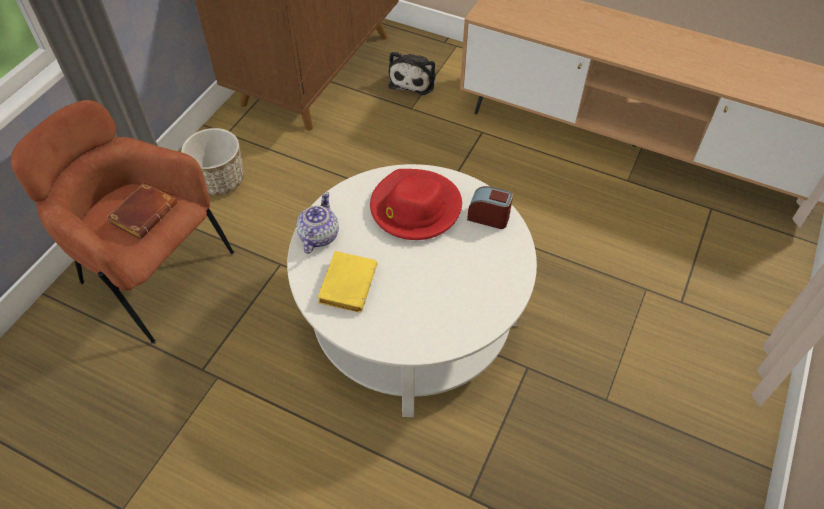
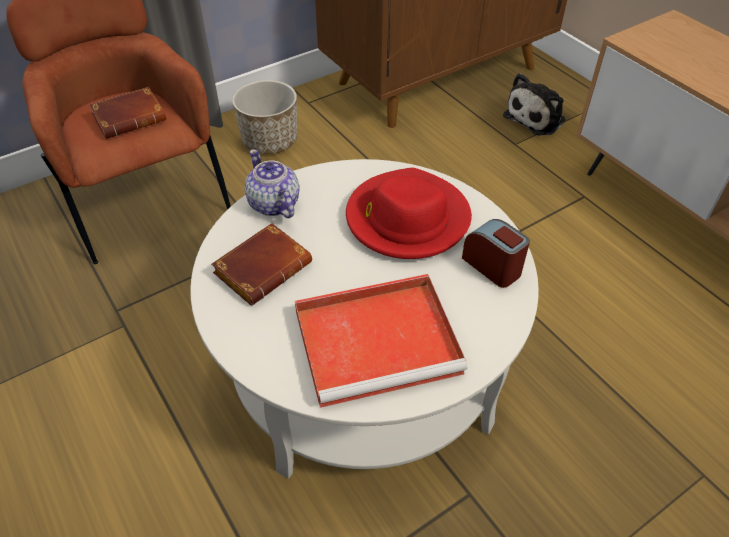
camera: 30 degrees right, 5 degrees down
(318, 236) = (274, 204): teapot -> teapot turned 75 degrees counterclockwise
(346, 283) = (263, 267): yellow book -> brown book
(455, 296) = (380, 340): none -> red tray

